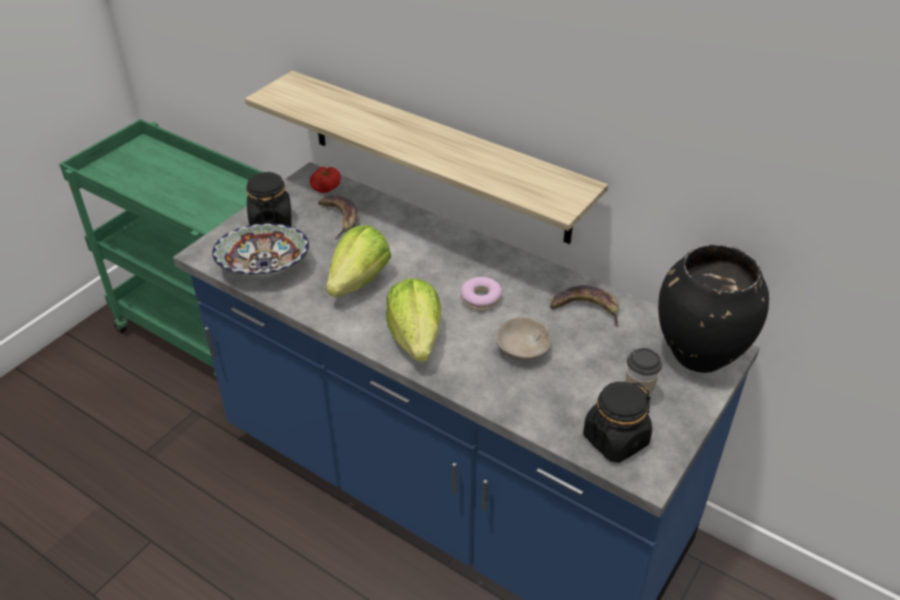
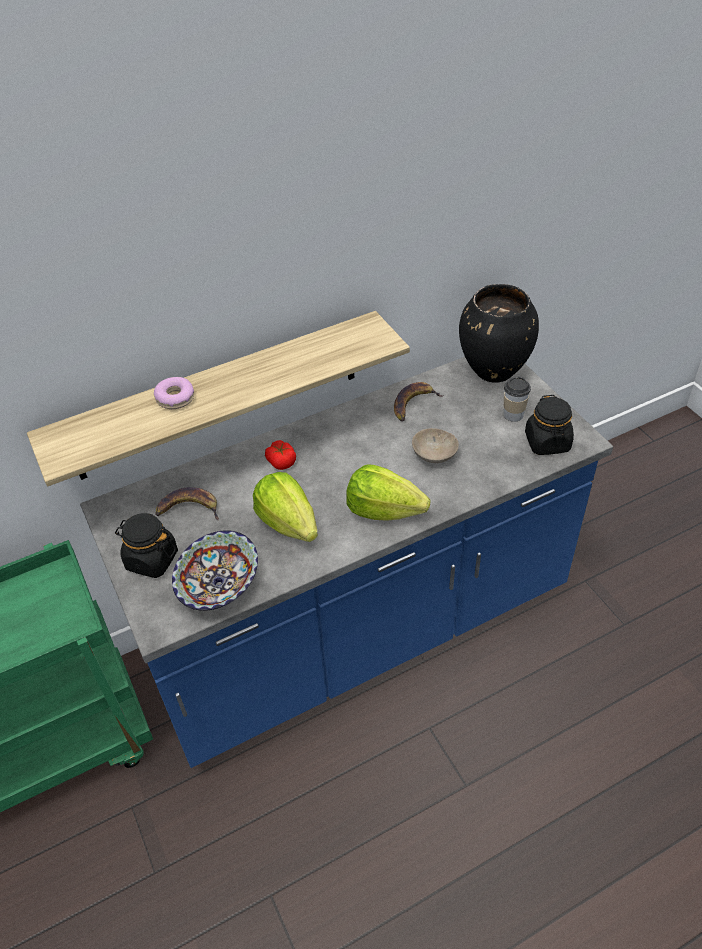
camera: 60 degrees left, 5 degrees up
(326, 187) = (133, 503): tomato -> tomato (281, 461)
(481, 298) = (363, 455): donut -> donut (175, 398)

